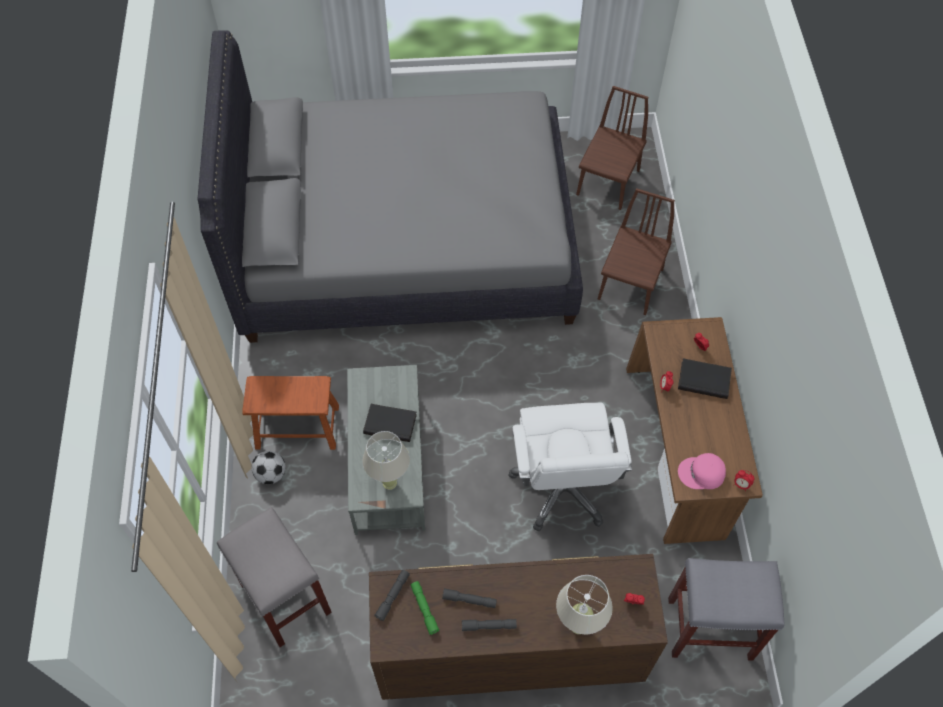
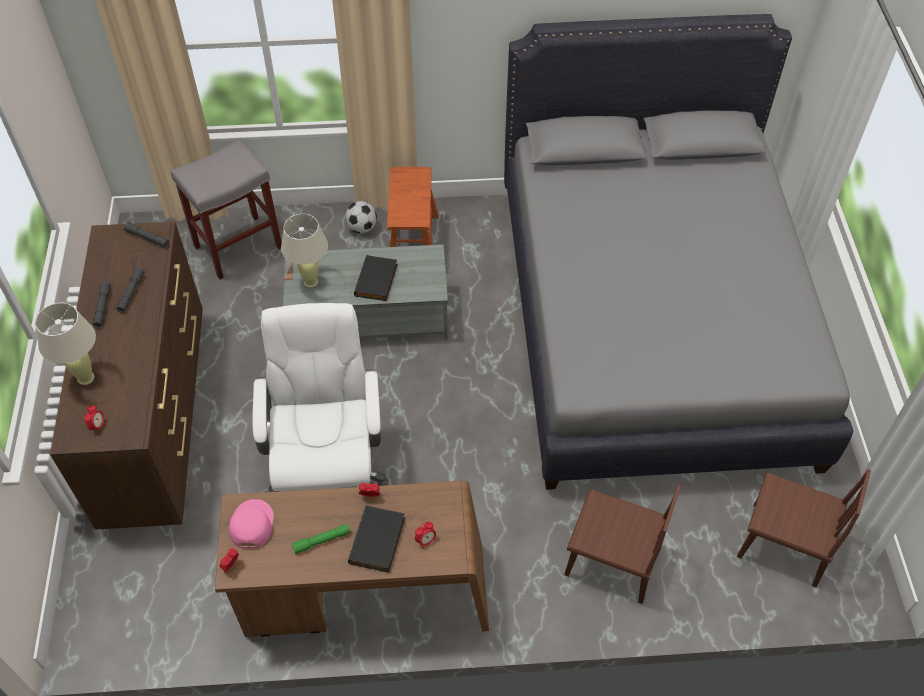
camera: 90 degrees right, 5 degrees down
(424, 609) = (130, 260): green flashlight -> green flashlight (321, 541)
(562, 487) = (328, 470): white office chair -> white office chair turned 90 degrees clockwise
(711, 628) = (145, 610): grey stool -> none

